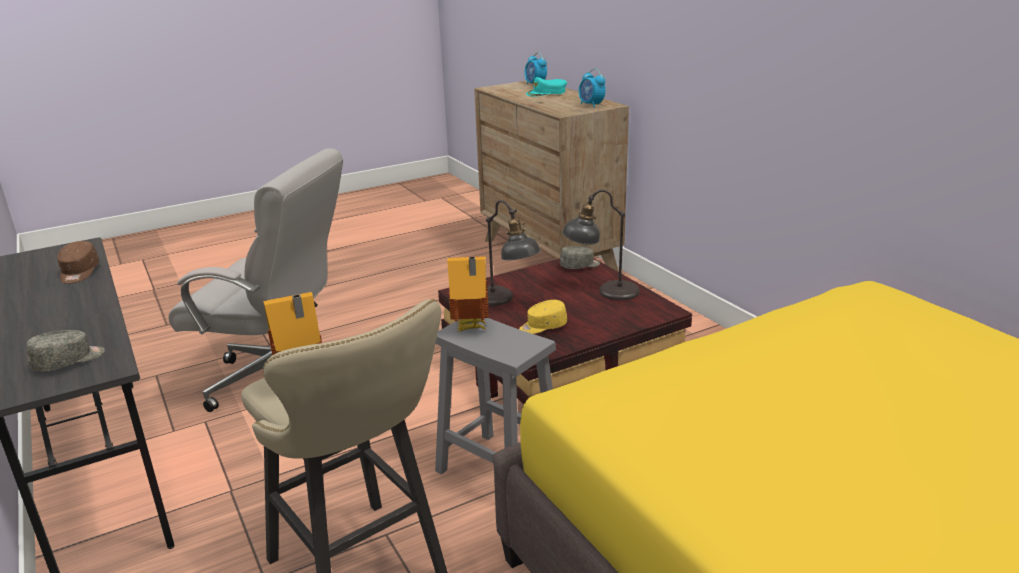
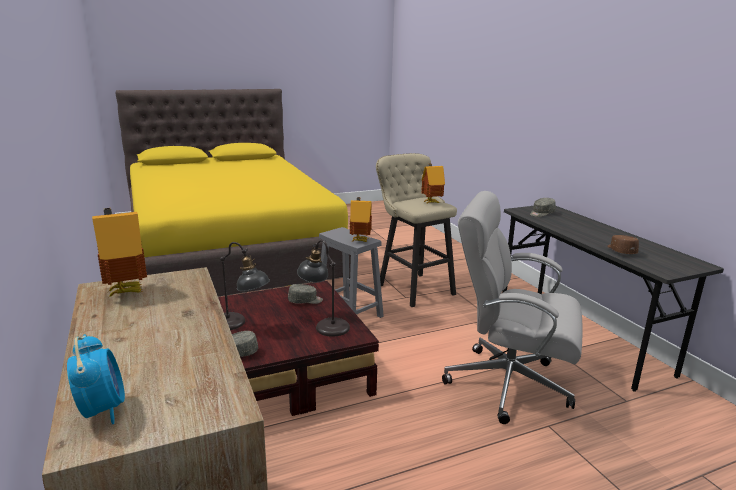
camera: 175 degrees left, 5 degrees down
(543, 326) = (305, 301): yellow cap -> grey cap
(546, 93) = (133, 352): turquoise cap -> none
(591, 105) = (126, 291): alarm clock -> toy house

